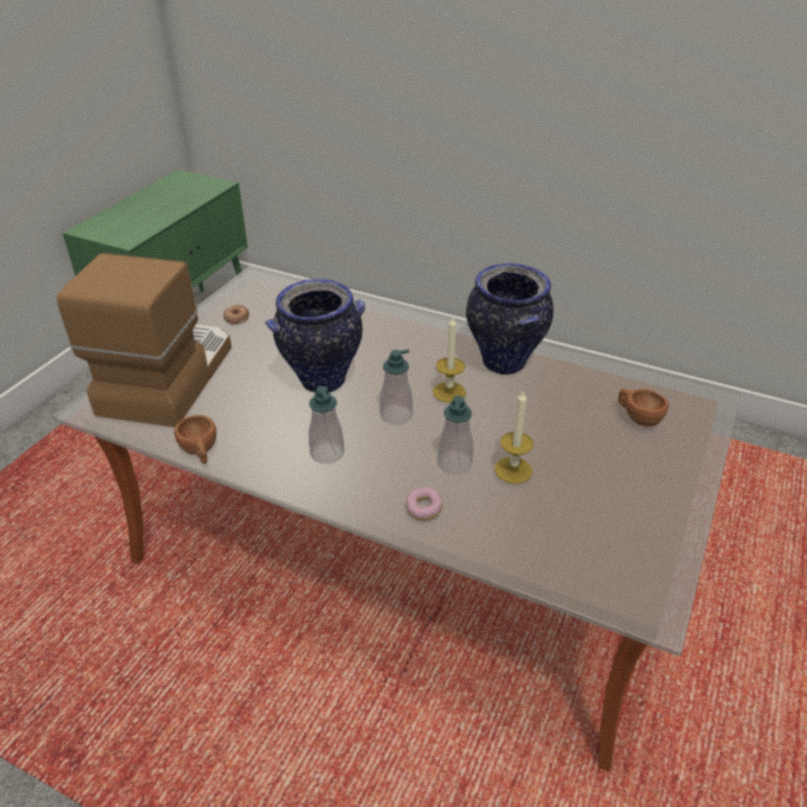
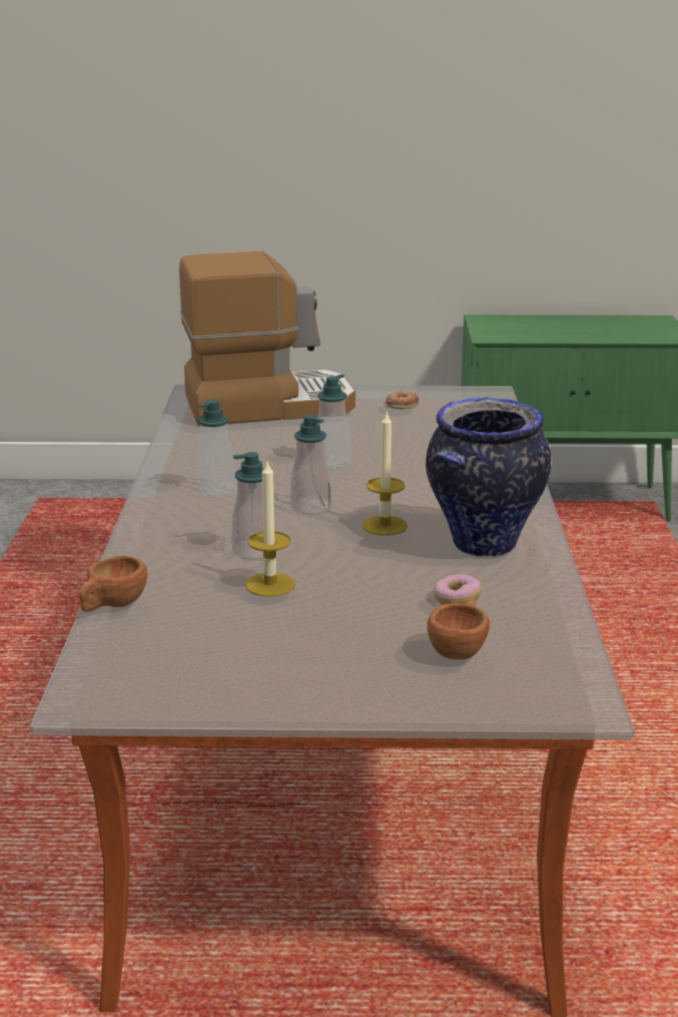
camera: 65 degrees right, 15 degrees down
(200, 452) = (172, 442): brown cup -> brown cup (112, 605)
(321, 382) = (332, 463): vase -> soap dispenser
(424, 510) = (165, 550): donut -> donut (457, 600)

